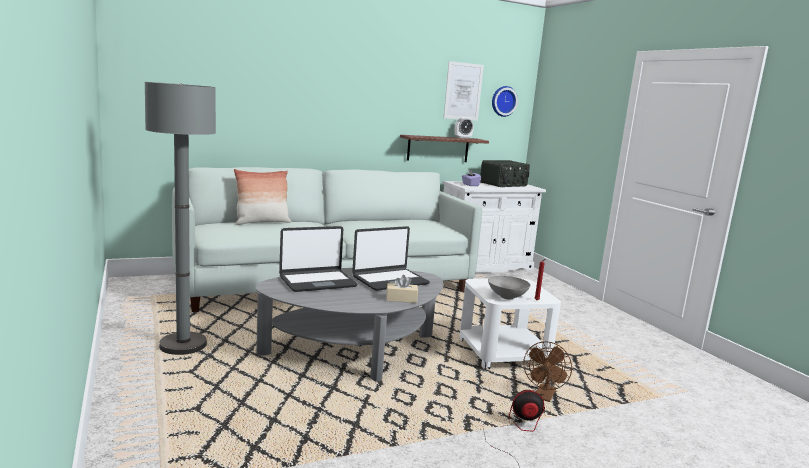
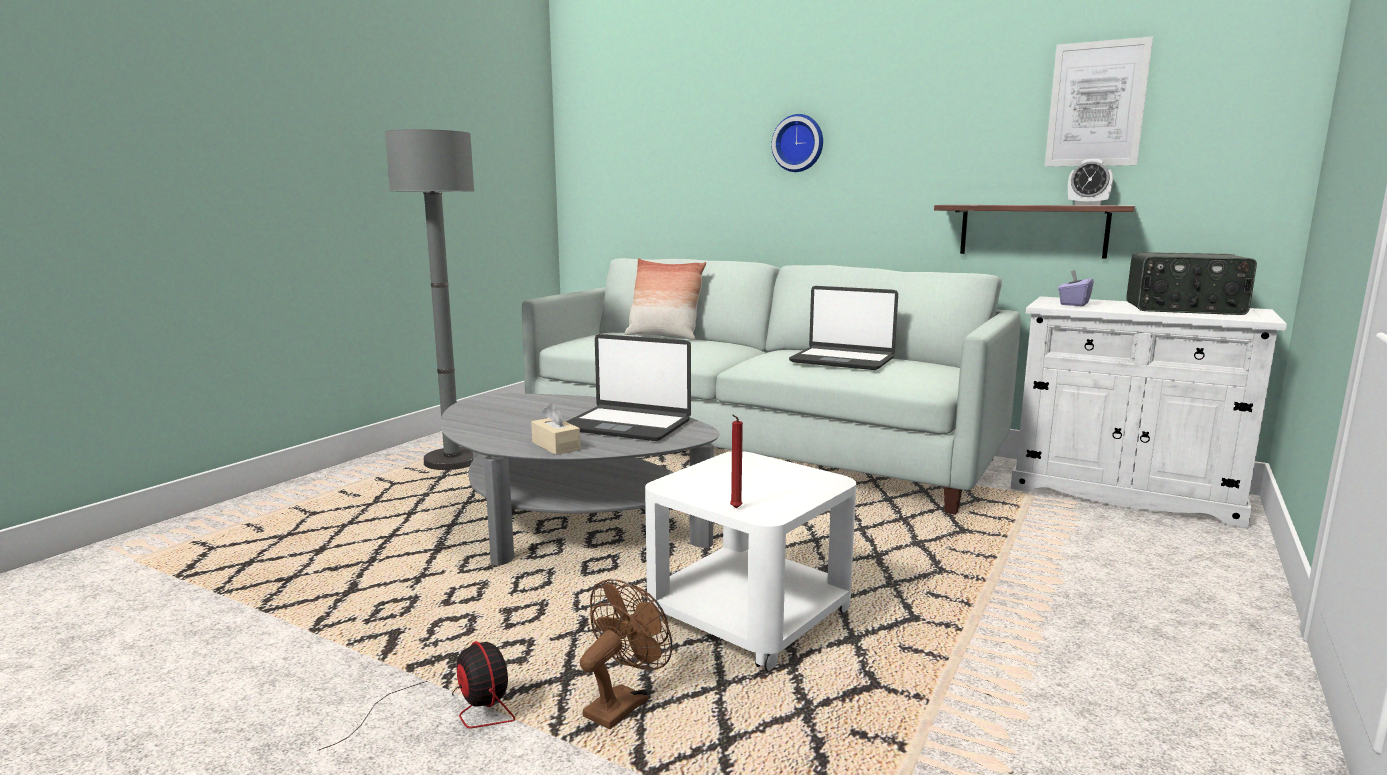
camera: 55 degrees right, 0 degrees up
(317, 281) = (542, 406): laptop -> laptop (842, 360)
(503, 101) = (1218, 113): wall clock -> wall clock (799, 143)
(506, 297) = (701, 488): grey bowl -> none
(544, 397) = (622, 703): brown fan -> brown fan turned 135 degrees clockwise

